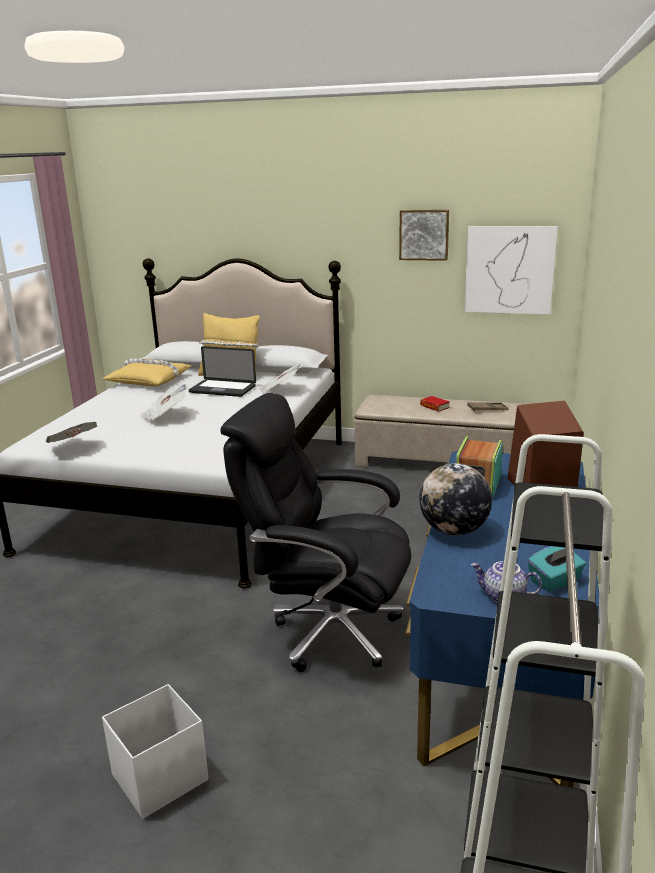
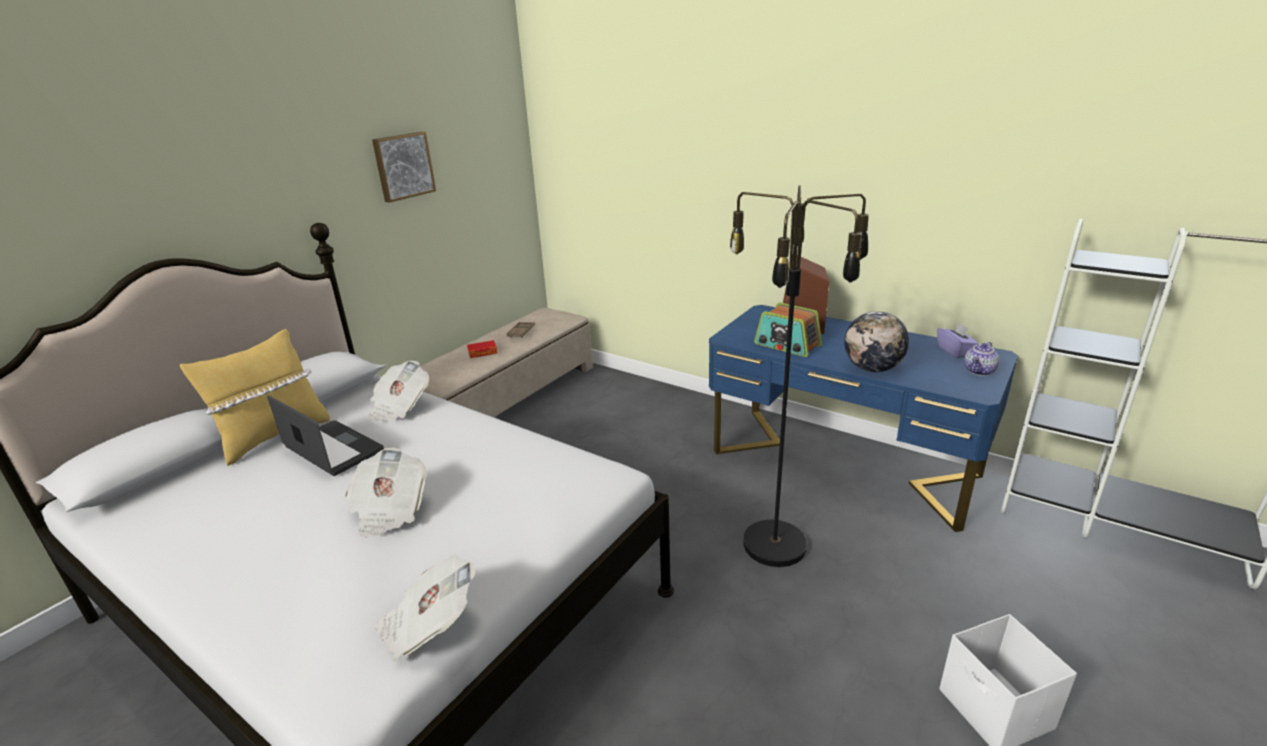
camera: 70 degrees left, 5 degrees up
(150, 380) = (170, 519): yellow pillow -> none
(222, 389) = (333, 449): laptop -> laptop turned 90 degrees counterclockwise
(328, 632) = (776, 545): black office chair -> floor lamp
(509, 270) = (484, 188): picture -> none
(555, 581) = (955, 351): turquoise tissue box -> purple tissue box

